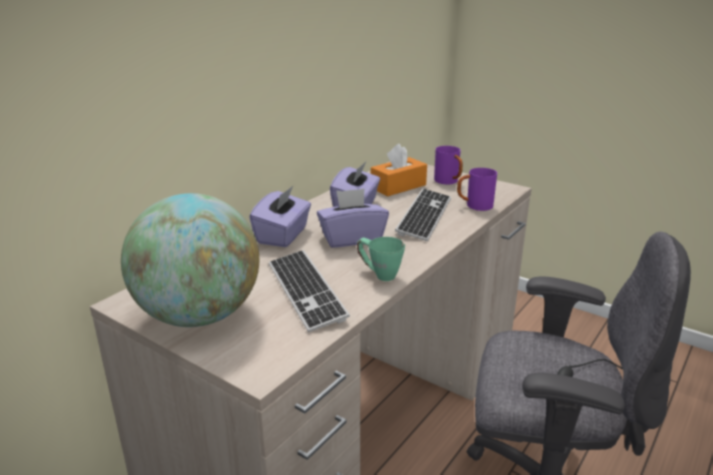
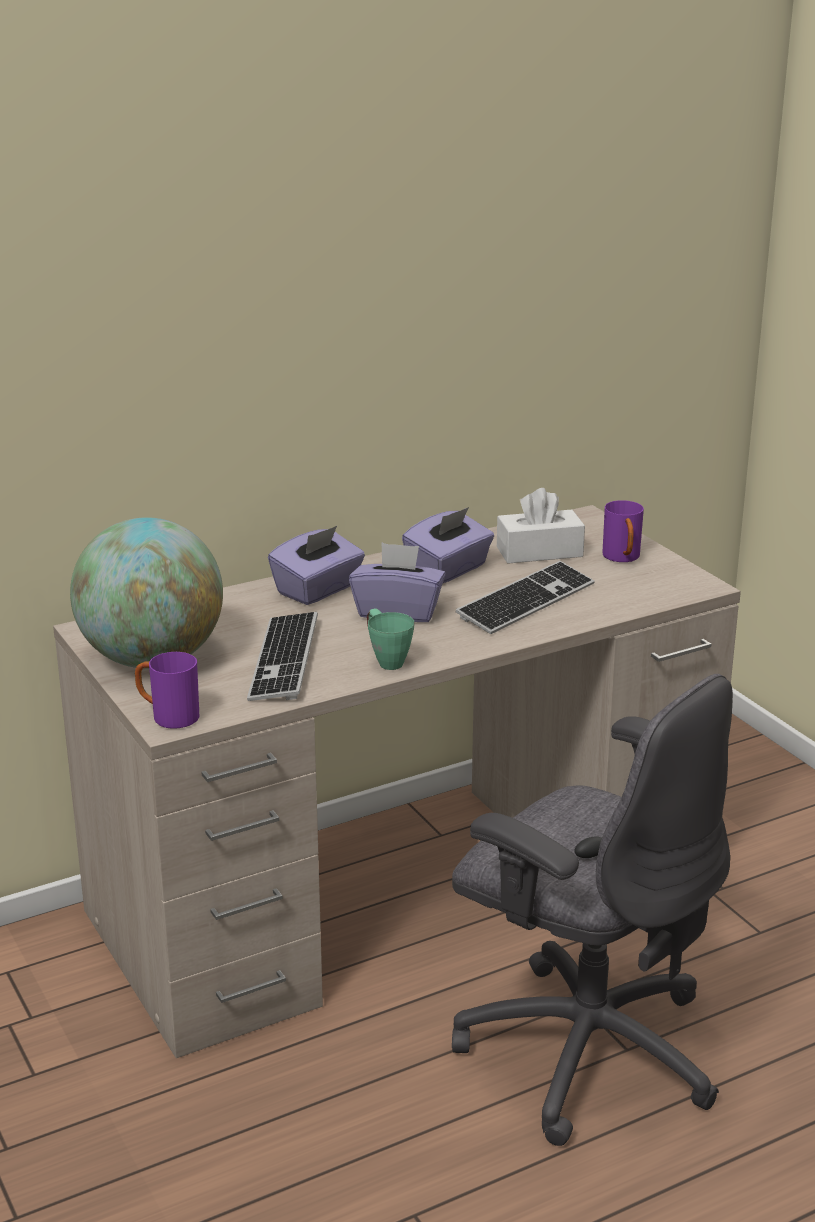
camera: 25 degrees right, 0 degrees up
(398, 186) = (539, 552): orange tissue box -> white tissue box
(474, 206) = (614, 601): purple mug -> purple mug (167, 716)

